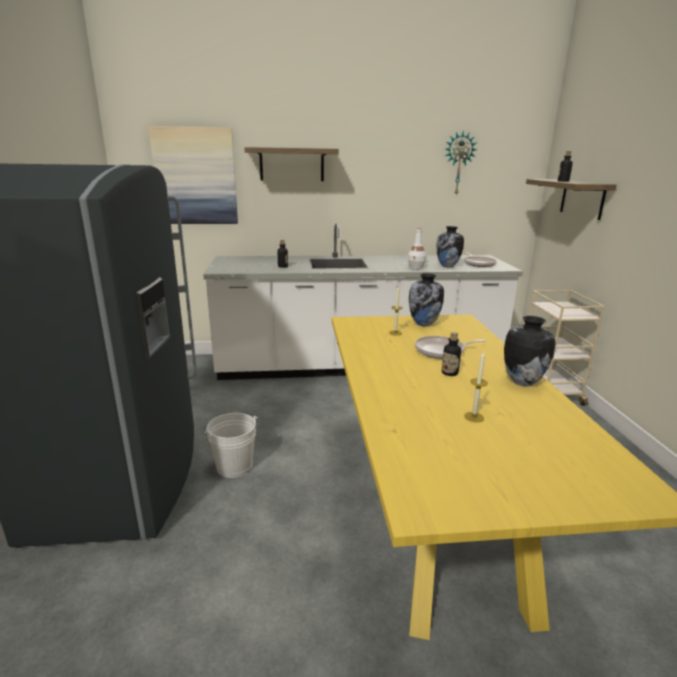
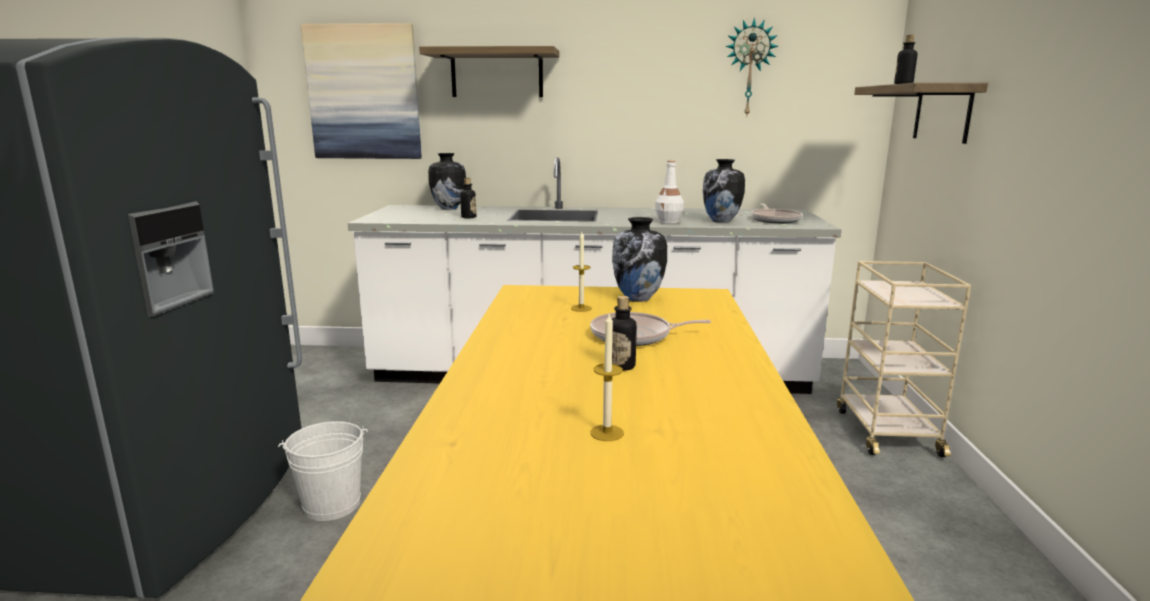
camera: 10 degrees right, 5 degrees down
(522, 382) = (736, 386): vase -> vase (448, 208)

